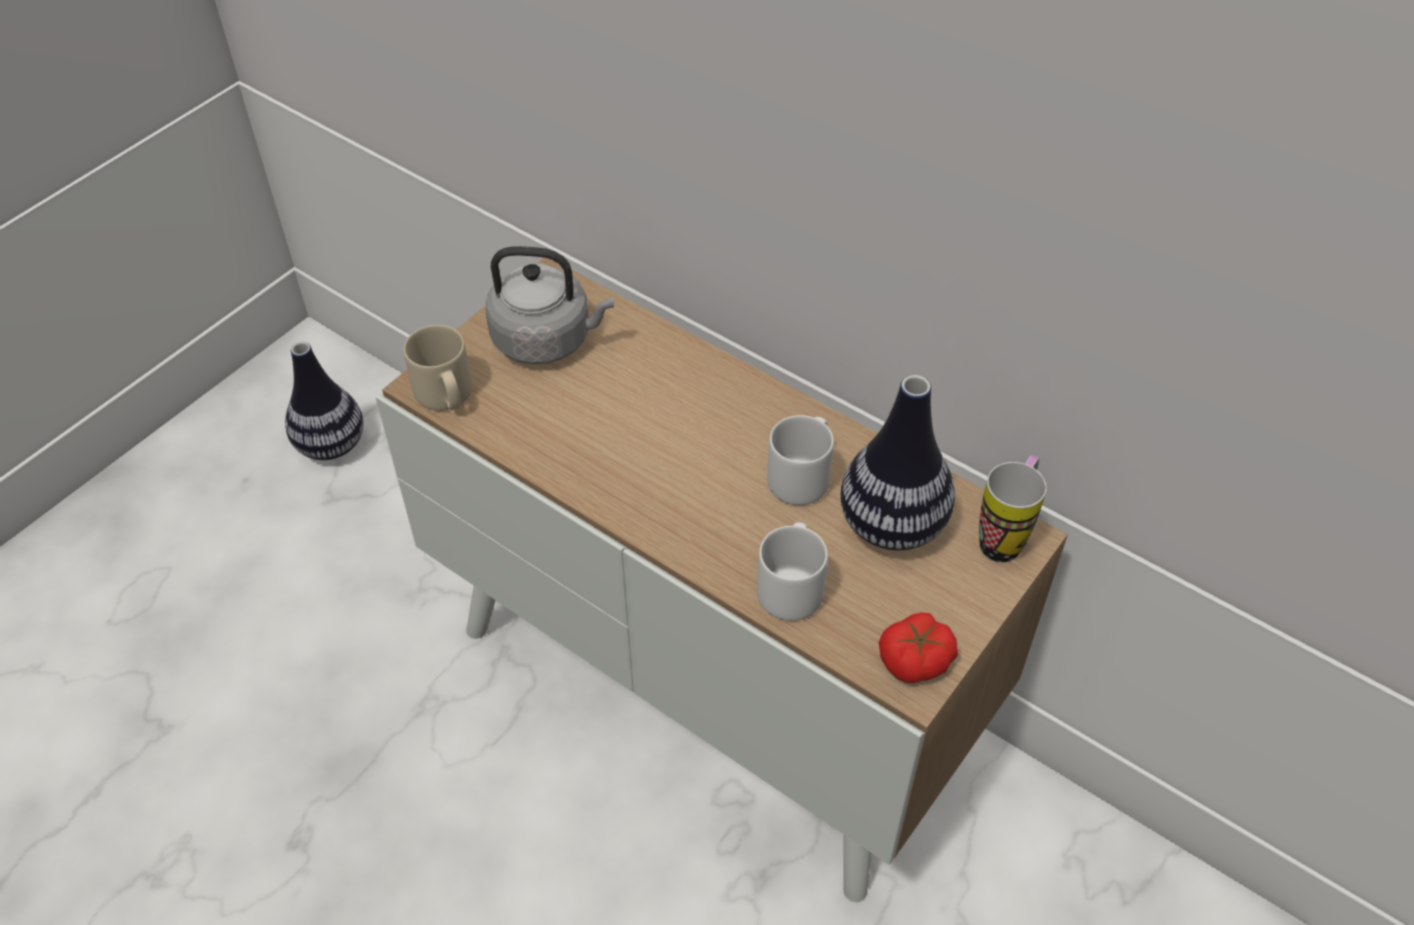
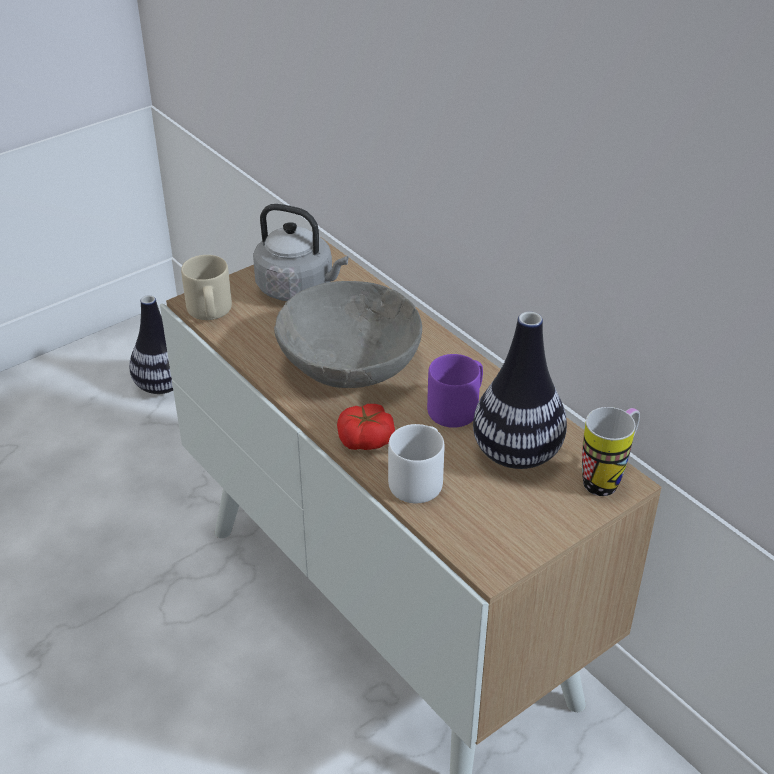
camera: 15 degrees right, 10 degrees down
(651, 438) = (350, 363): none -> grey bowl
(802, 476) = (457, 408): white mug -> purple mug
(916, 660) = (499, 549): tomato -> tomato (366, 439)

